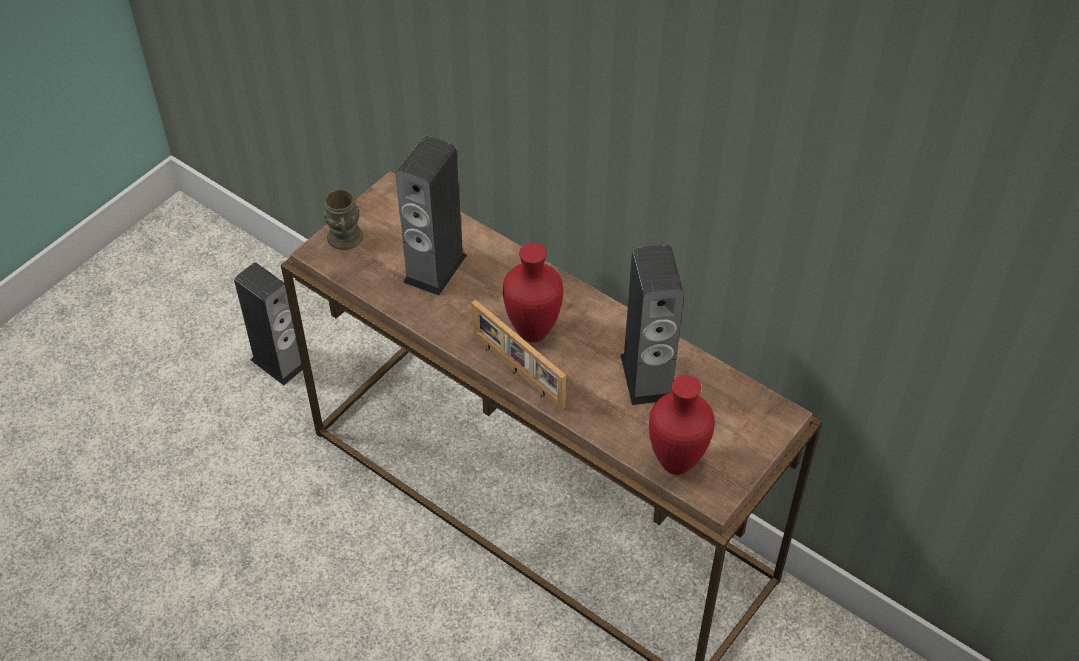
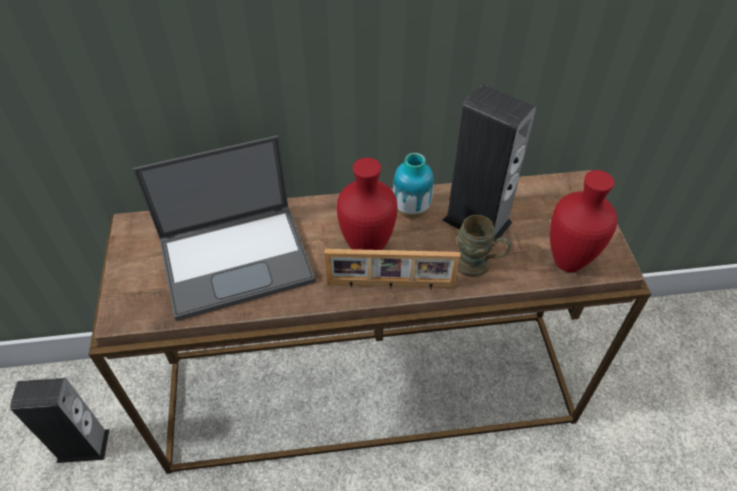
camera: 45 degrees left, 0 degrees up
(345, 242) = (136, 291): brown mug -> brown mug (478, 265)
(435, 268) = (237, 258): speaker -> laptop
(606, 329) = (411, 210): none -> vase

